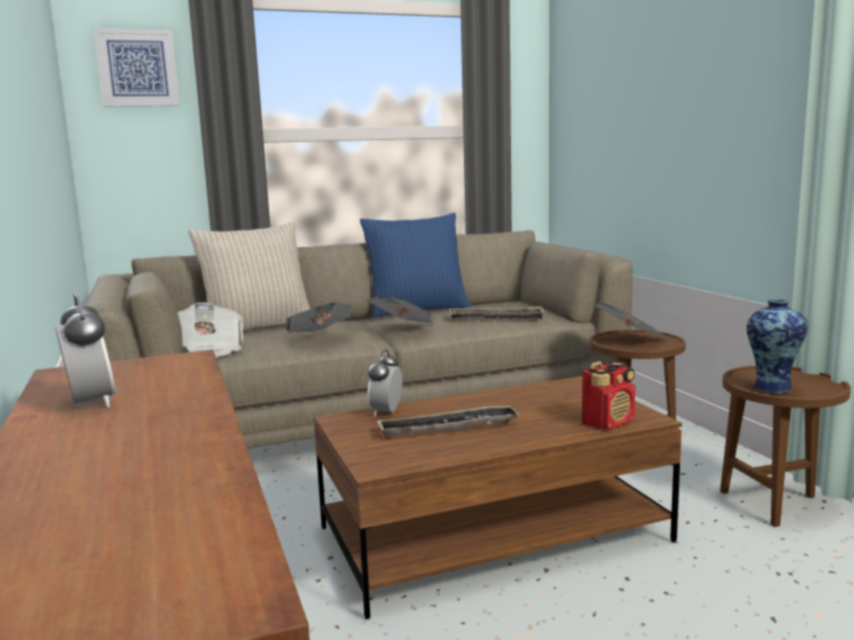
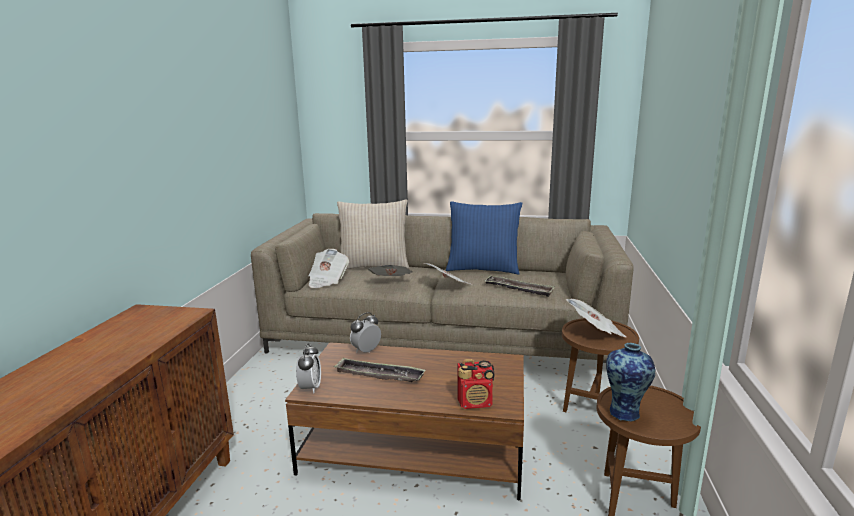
camera: 30 degrees right, 5 degrees up
(91, 403) = (107, 338): alarm clock -> alarm clock (310, 388)
(137, 68) = (337, 93): picture -> none

